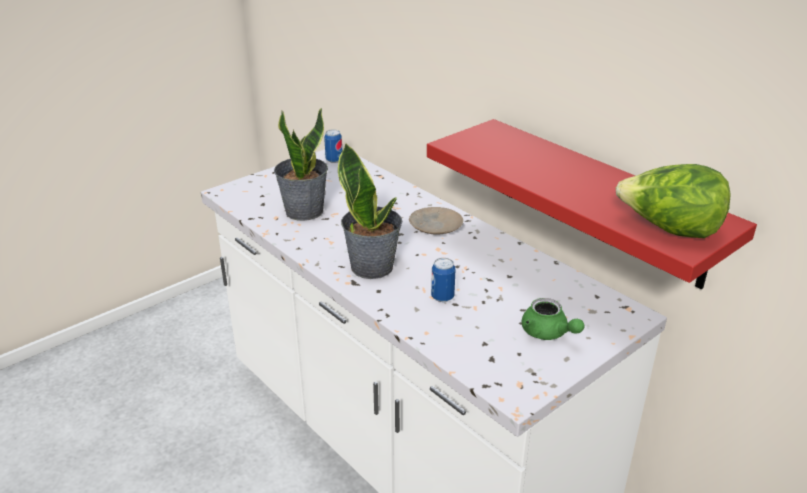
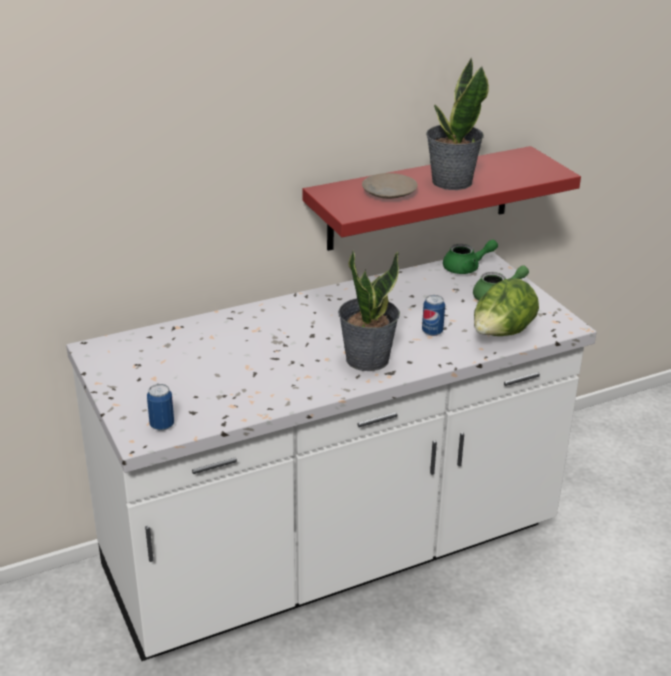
camera: 75 degrees left, 0 degrees up
(304, 211) = (229, 385): potted plant -> potted plant (451, 182)
(334, 160) = (112, 351): can -> can (162, 425)
(435, 226) = (309, 314): beige plate -> beige plate (388, 193)
(600, 304) = (466, 268): none -> green teapot
(669, 230) = (534, 171): lettuce -> lettuce (501, 334)

